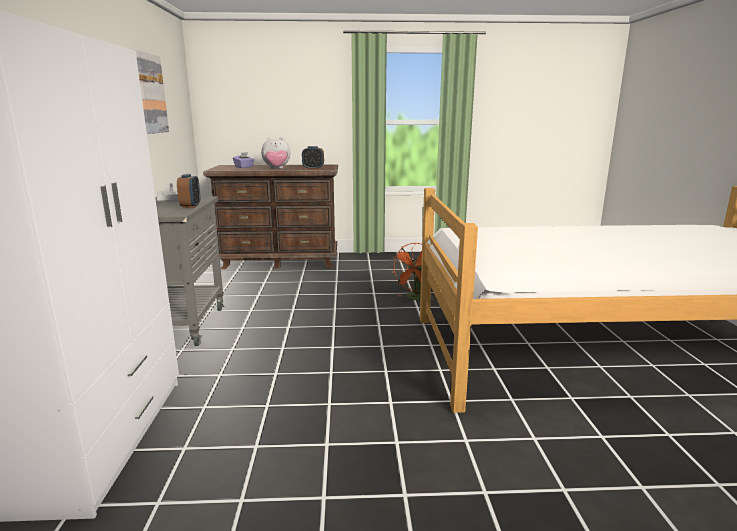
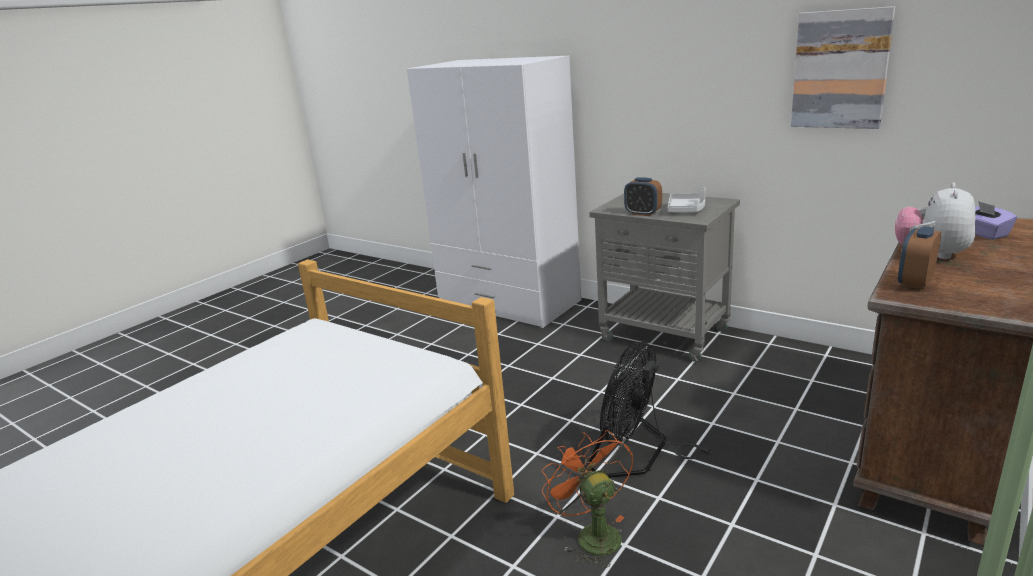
camera: 130 degrees right, 5 degrees up
(342, 302) = (642, 451): none -> black fan

